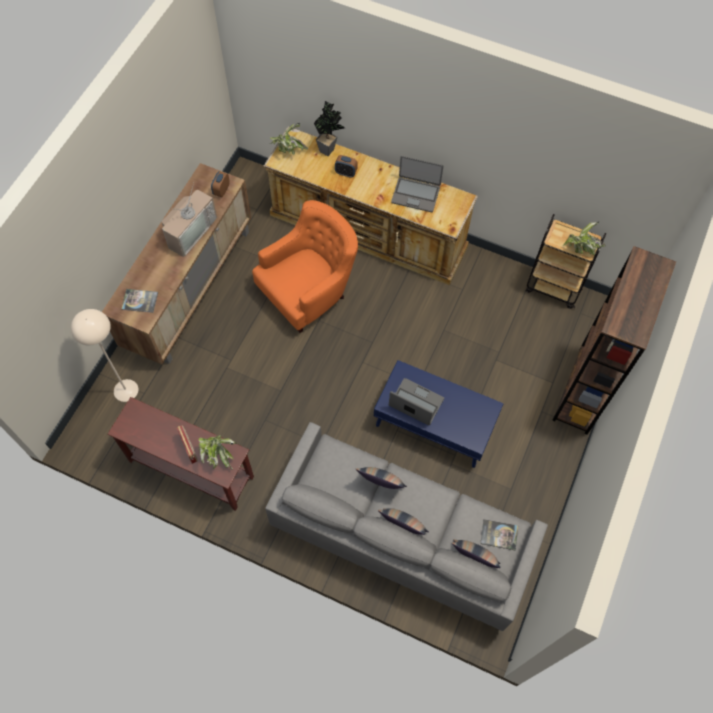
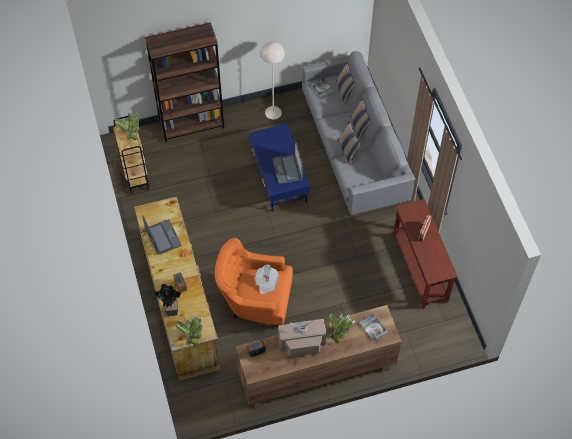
camera: 130 degrees left, 5 degrees down
(125, 390) = (414, 342): beige floor lamp -> beige floor lamp (273, 112)
(218, 455) = (413, 216): potted plant -> potted plant (340, 331)
(299, 280) = (266, 283): none -> newspaper

